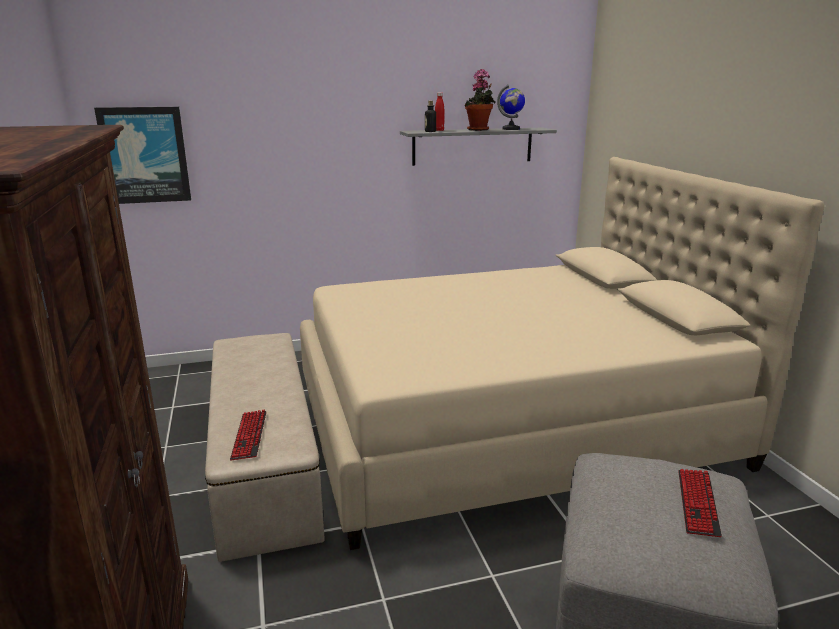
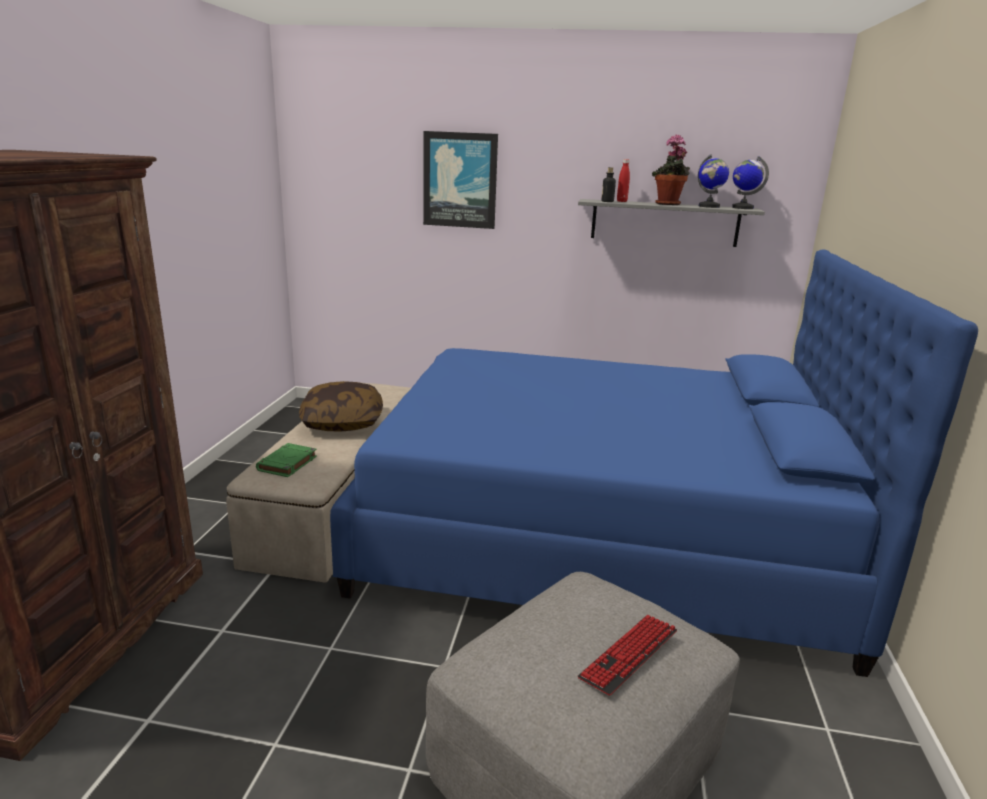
camera: 25 degrees right, 0 degrees up
(145, 155) = (334, 203): picture -> picture (460, 180)
(249, 436) = (287, 464): keyboard -> green book
(257, 380) = (342, 422): none -> pillow
(507, 422) = (596, 532): beige bed -> blue bed
(535, 128) = (742, 208): none -> globe

